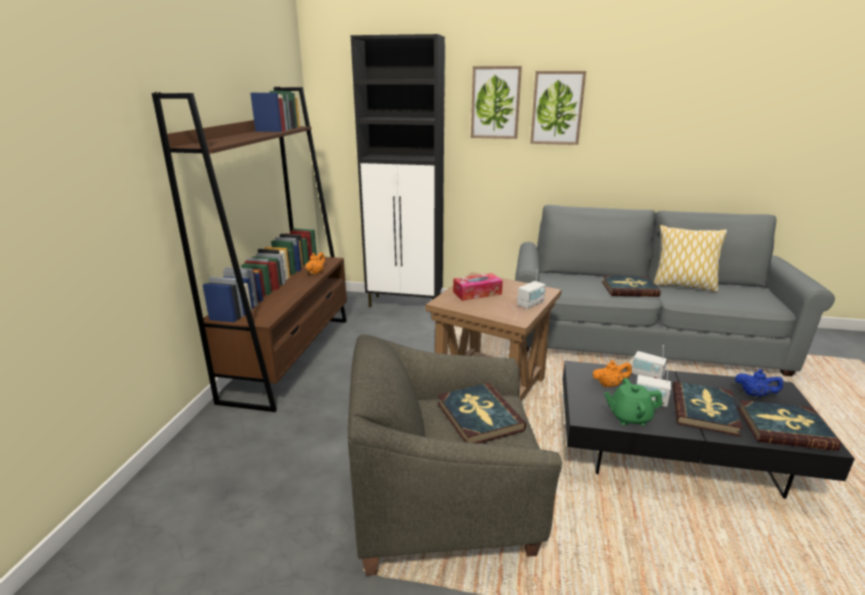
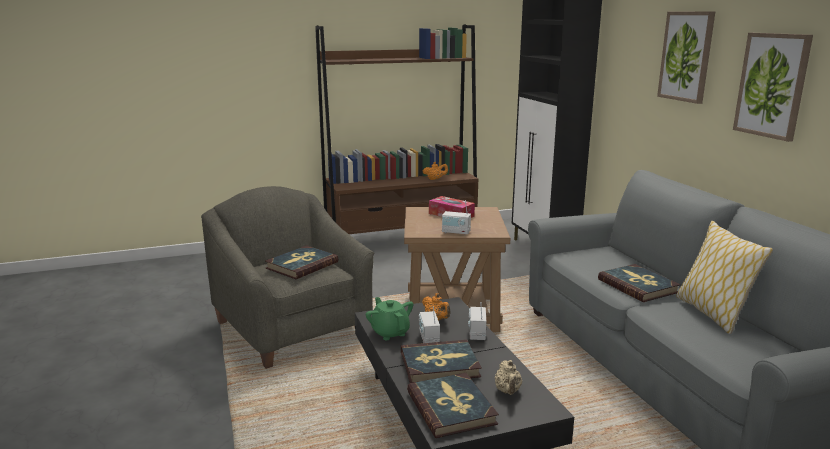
camera: 60 degrees right, 5 degrees down
(495, 102) = (637, 47): picture -> picture (772, 85)
(755, 394) = (508, 391): blue teapot -> beige teapot

